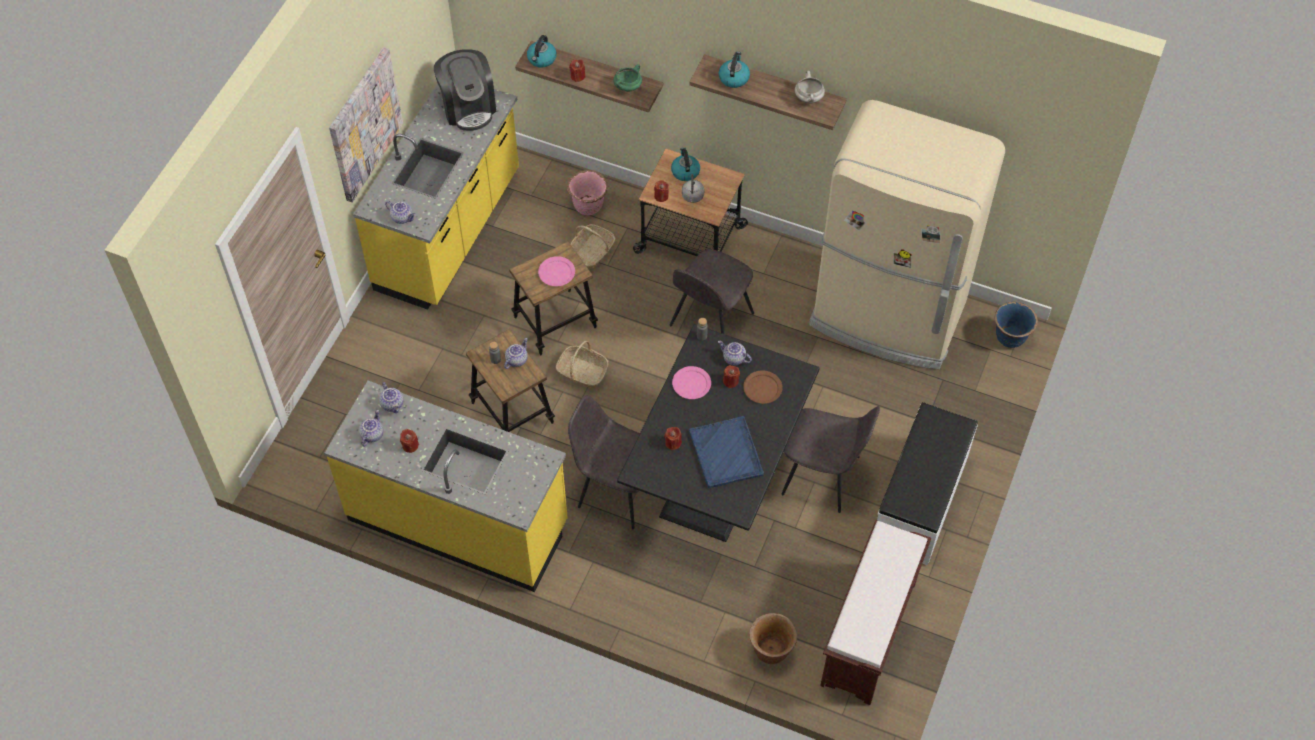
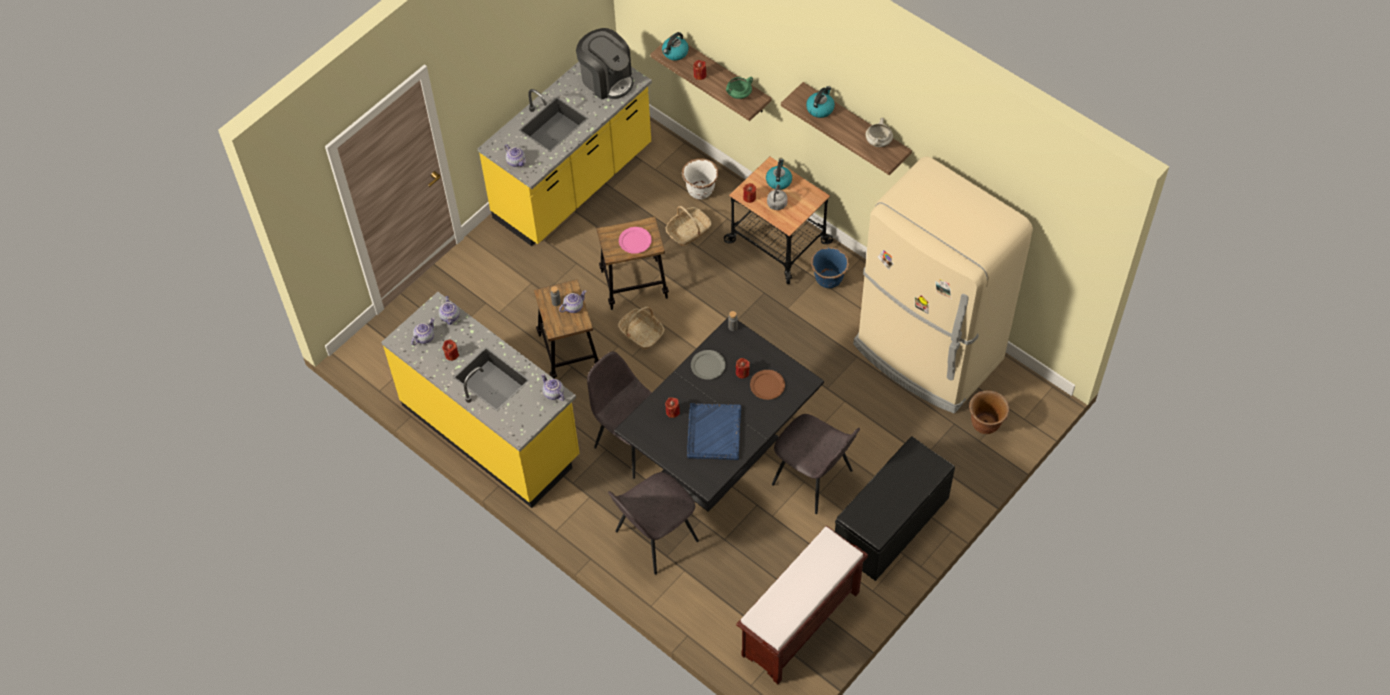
camera: 20 degrees right, 0 degrees up
(364, 124) = (501, 74): picture -> none
(468, 107) = (606, 79): coffee machine -> coffee machine turned 45 degrees counterclockwise
(588, 206) = (700, 191): pink planter -> white planter
(691, 384) = (707, 365): pink plate -> grey plate
(710, 321) = (768, 318): grey chair -> grey chair (654, 537)
(733, 359) = (752, 354): teapot -> teapot (553, 393)
(771, 650) = (711, 614): brown planter -> brown planter (985, 424)
(921, 501) = (892, 524): white bench -> black bench
(1010, 338) = (1030, 403): blue planter -> blue planter (828, 280)

